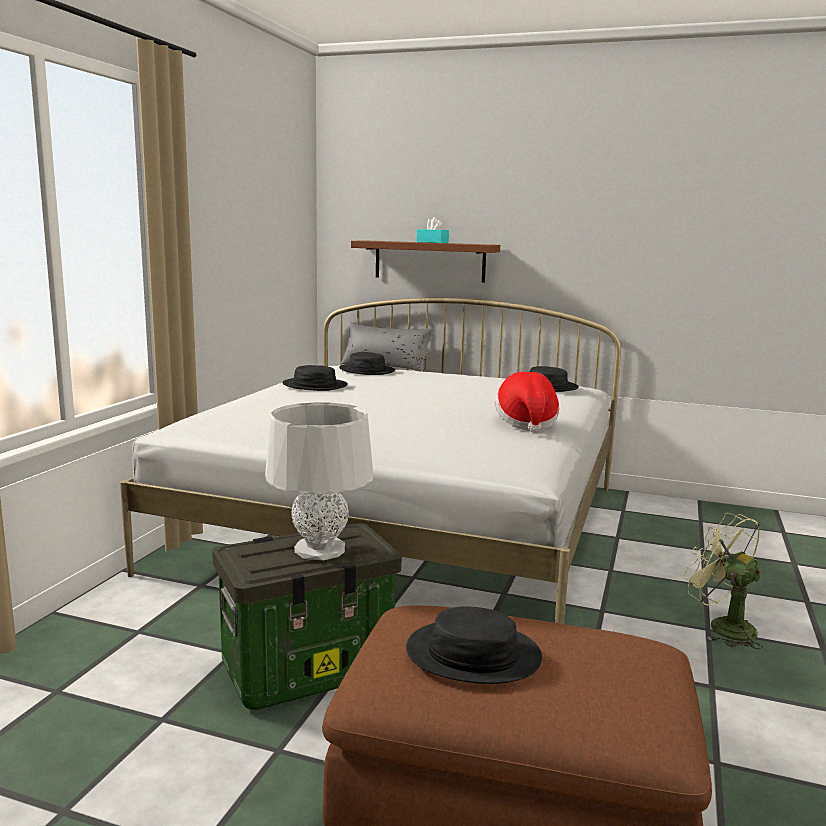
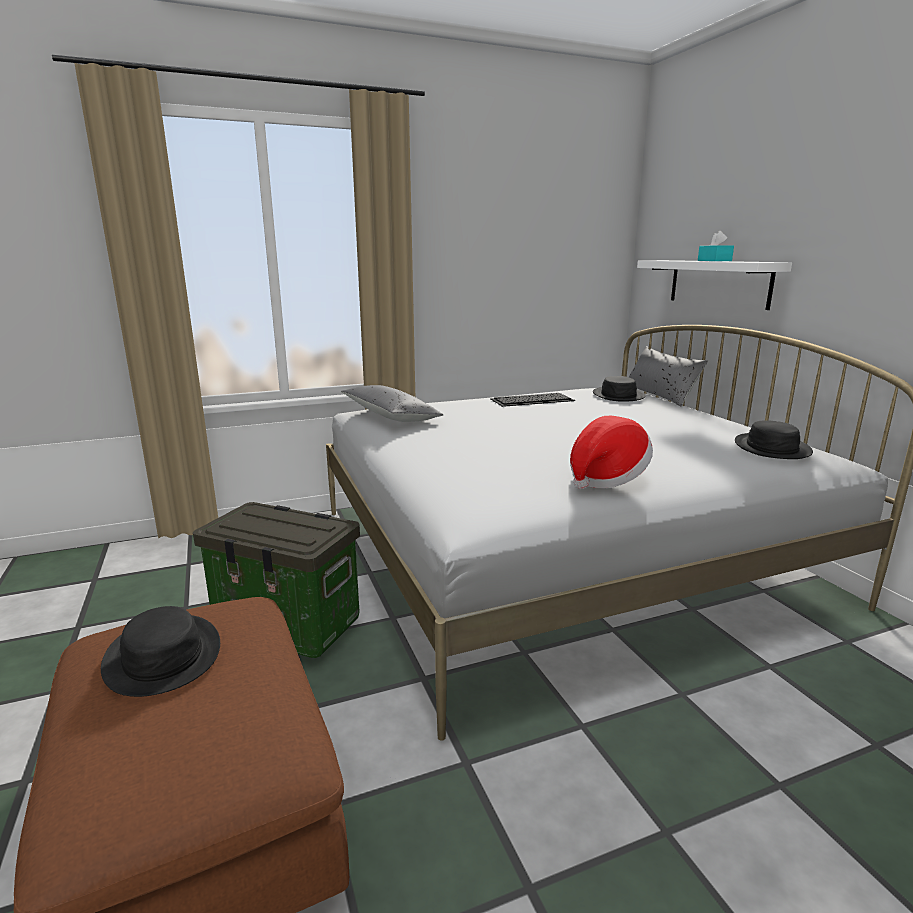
camera: 50 degrees right, 5 degrees up
(235, 423) = (390, 416): none -> grey pillow
(314, 385) = (531, 400): black hat -> keyboard
(320, 549) = (280, 528): grey table lamp -> none
(429, 261) = (719, 283): brown shelf -> white shelf
(722, 626) = (694, 844): green fan -> none

